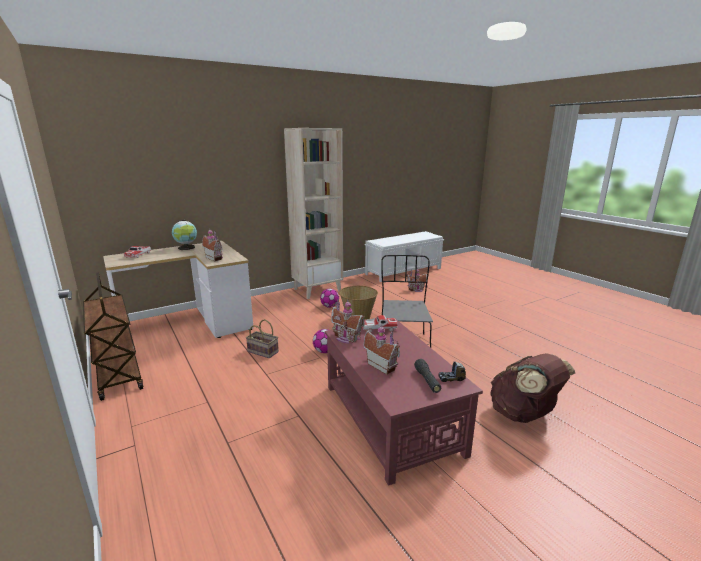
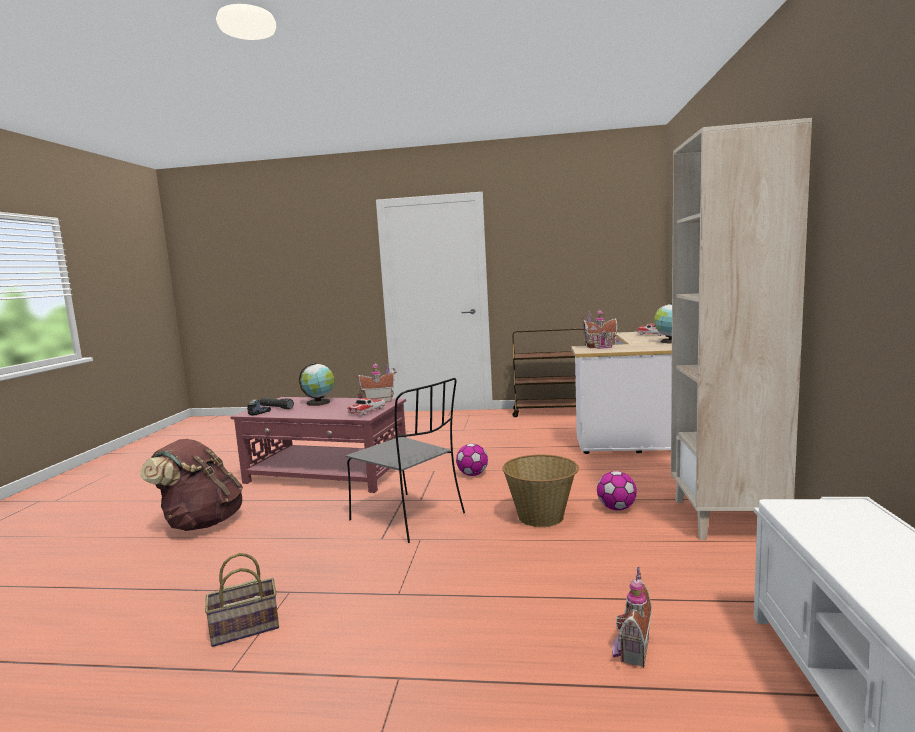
camera: 130 degrees right, 10 degrees down
(264, 351) = (517, 452): basket -> basket (243, 629)
(382, 365) = (320, 402): toy house -> globe

